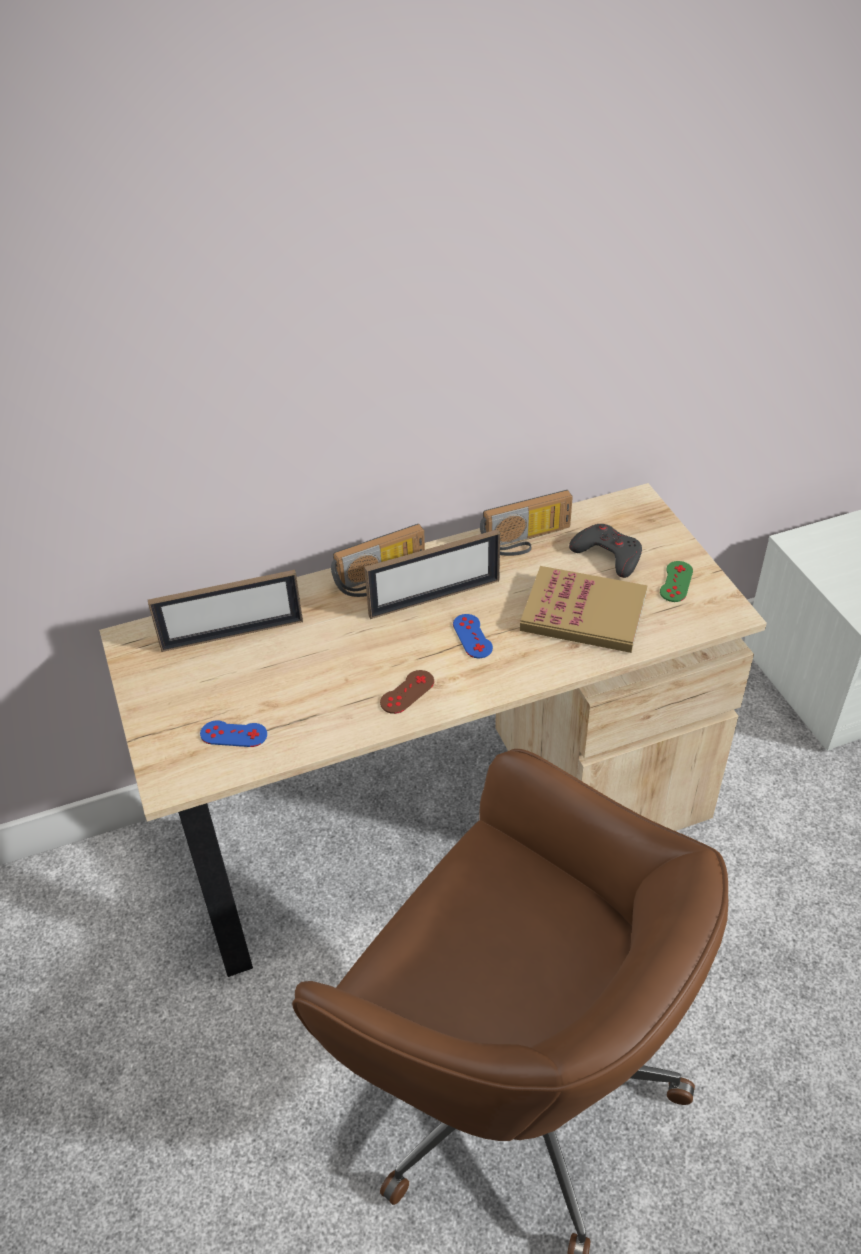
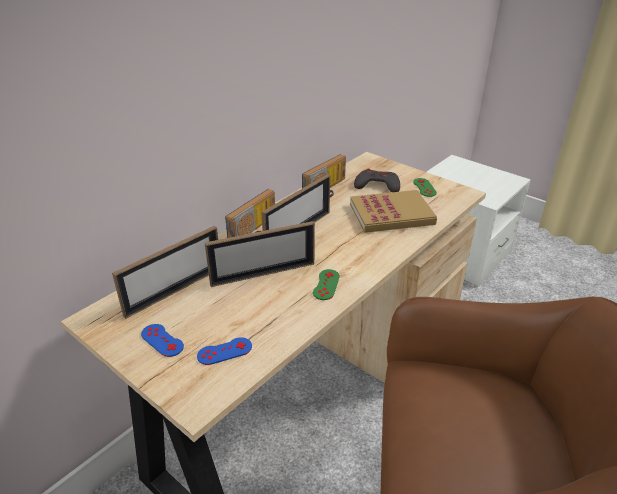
camera: 30 degrees left, 10 degrees down
(345, 648) = (263, 274): none -> picture frame
(407, 692) = (326, 284): brown game controller -> green game controller
(472, 636) = (339, 243): blue game controller -> blue game controller (162, 340)

